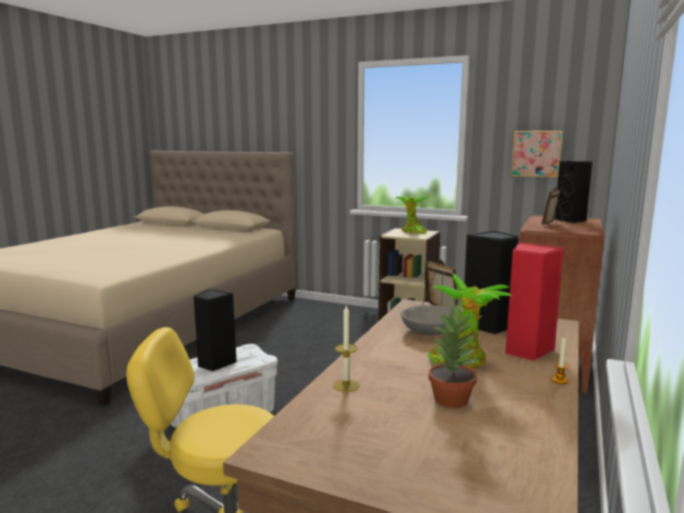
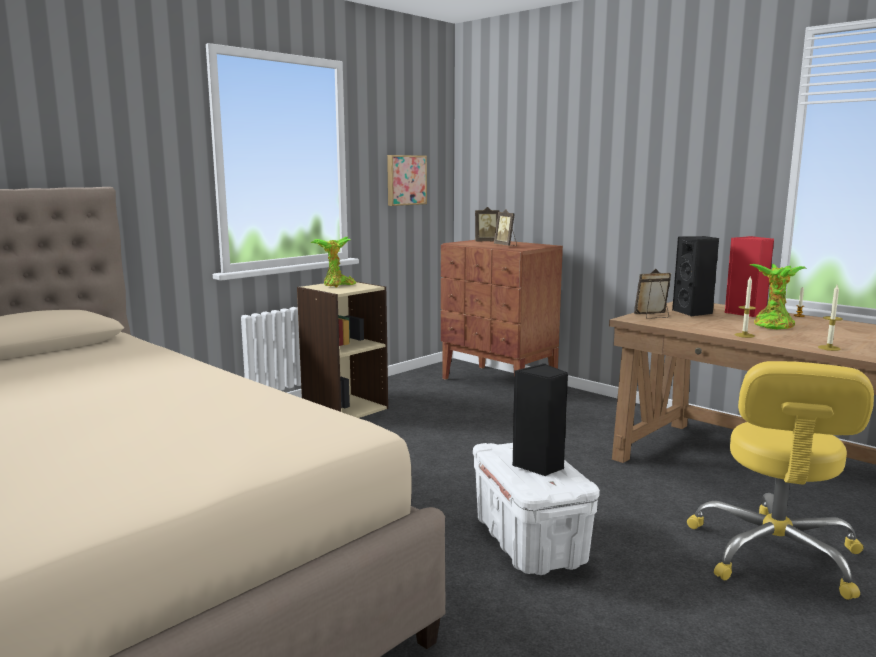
camera: 70 degrees left, 0 degrees up
(379, 346) = (744, 335): none -> candle
(430, 331) = (704, 323): grey bowl -> none
(452, 399) = (839, 333): potted plant -> none
(571, 220) = (486, 242): black speaker -> picture frame

